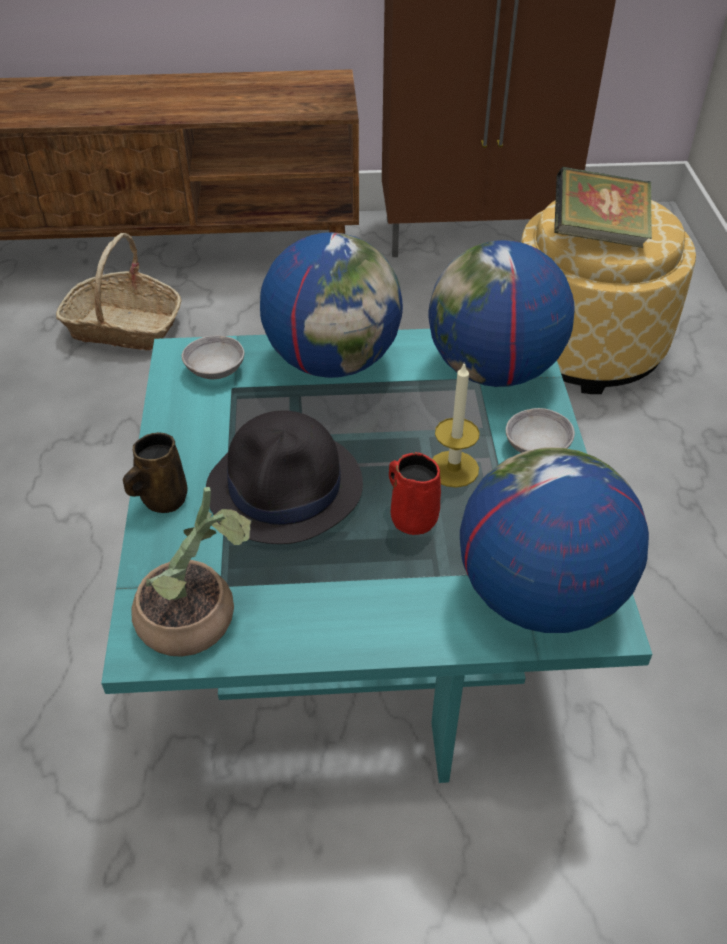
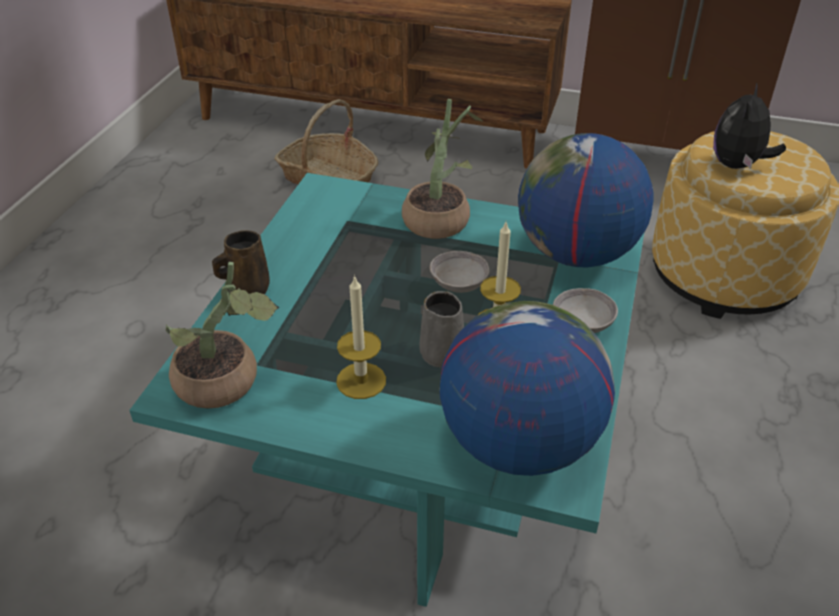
camera: 20 degrees right, 5 degrees down
(215, 371) = (340, 205): grey bowl -> grey bowl (458, 284)
(286, 487) = (349, 304): black hat -> none
(333, 361) = (440, 218): globe -> potted plant
(345, 572) = (361, 380): none -> candle
(412, 517) = (440, 352): red mug -> grey mug
(597, 235) = (737, 165): book -> plush toy

